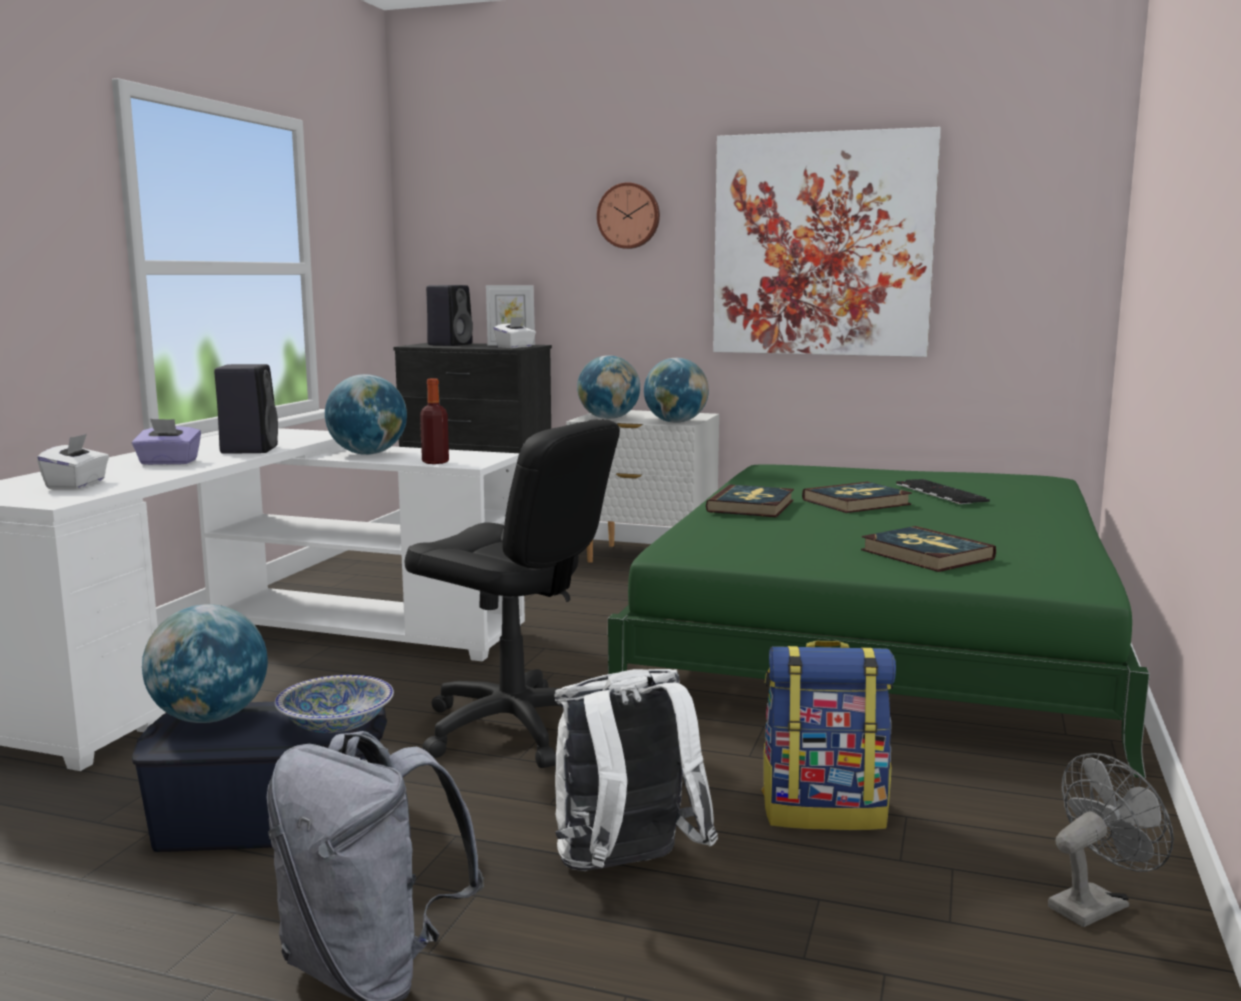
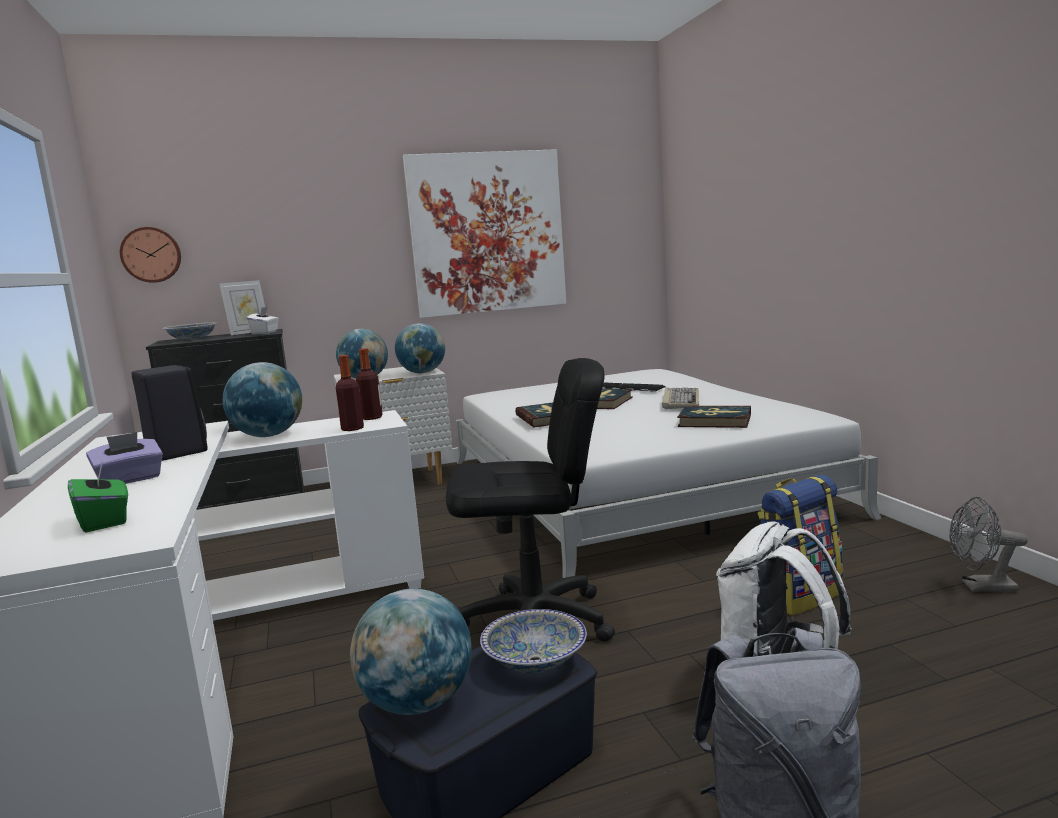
camera: 35 degrees left, 0 degrees up
(77, 485) = (104, 521): white tissue box -> green tissue box
(450, 344) = (192, 339): black speaker -> bowl
(479, 456) = (371, 418): none -> bottle
(629, 216) = (336, 218): wall clock -> wall clock (151, 255)
(882, 633) = (631, 486): green bed -> white bed
(958, 522) = (680, 401): none -> keyboard
(1095, 904) = (981, 587): grey fan -> grey fan turned 105 degrees counterclockwise

